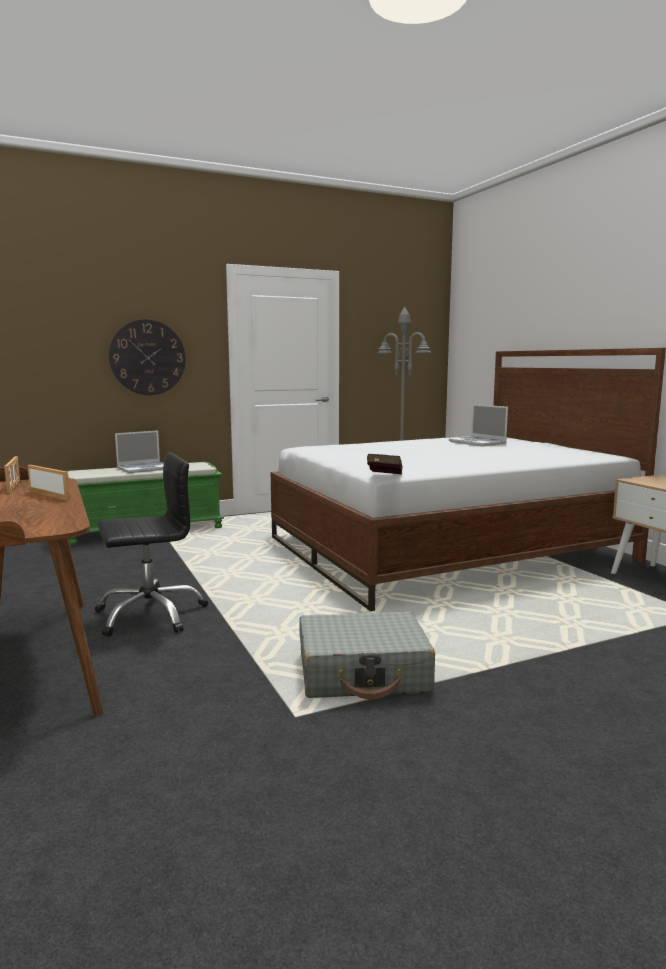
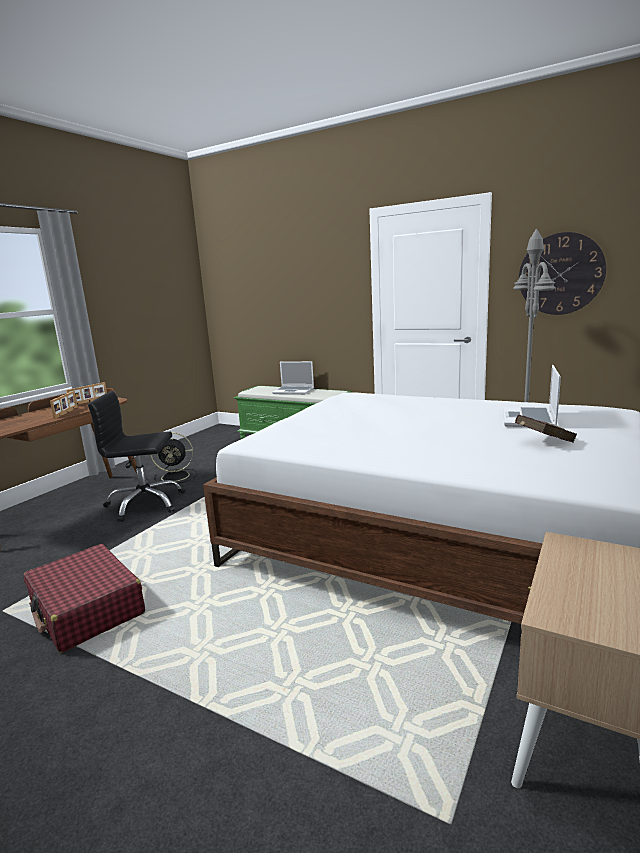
camera: 55 degrees right, 5 degrees up
(104, 588) = (177, 476): none -> black fan
(147, 357) = (309, 300): wall clock -> wall clock (560, 274)
(150, 614) = (145, 504): black office chair -> black office chair turned 150 degrees clockwise
(363, 673) = (87, 609): grey suitcase -> red suitcase
(384, 477) = (230, 446): red book -> red book (542, 442)

